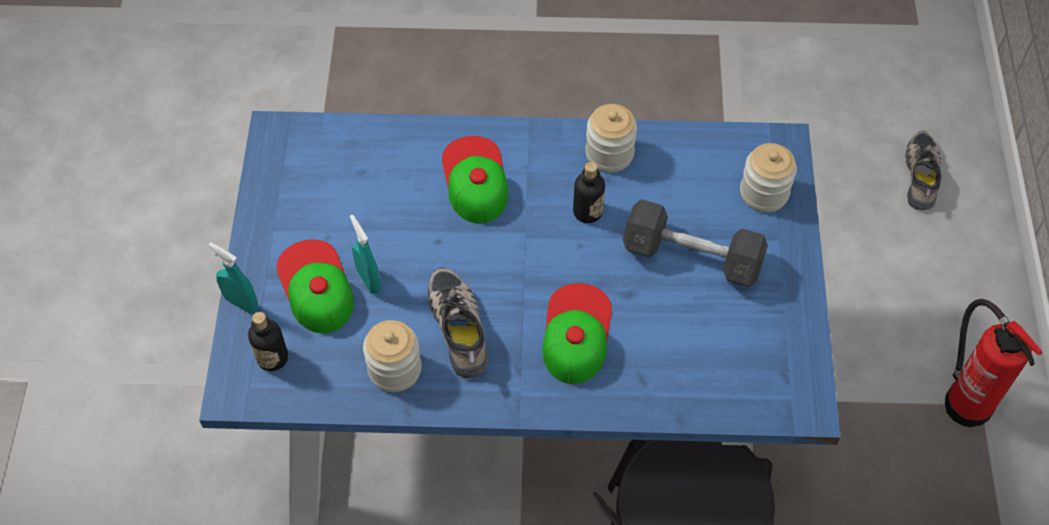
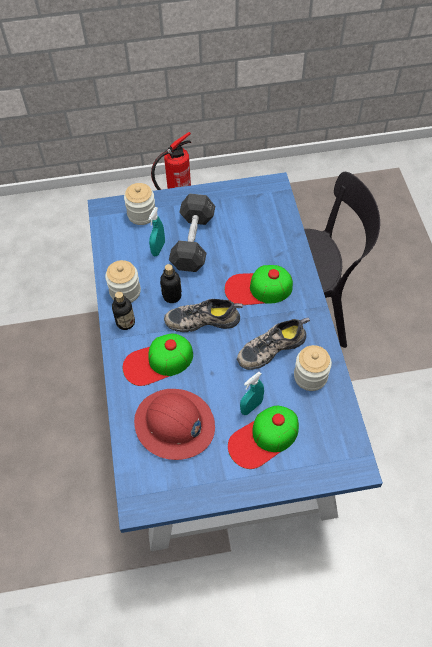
camera: 100 degrees left, 0 degrees up
(241, 303) = (289, 483): turquoise spray bottle -> turquoise spray bottle (158, 249)
(272, 358) = (324, 450): bottle -> bottle (125, 322)
(370, 184) = (174, 425): none -> red hard hat
(923, 176) = (39, 226): shoe -> shoe (203, 319)

